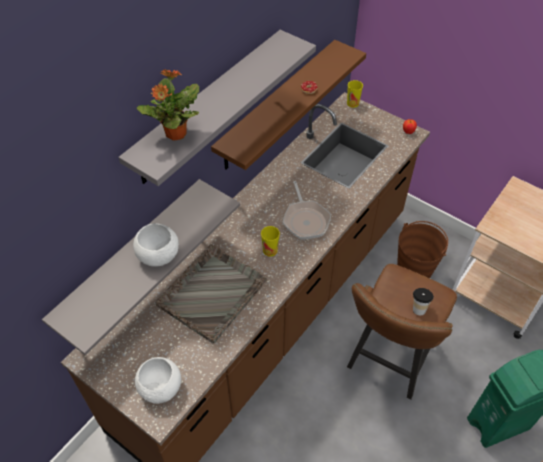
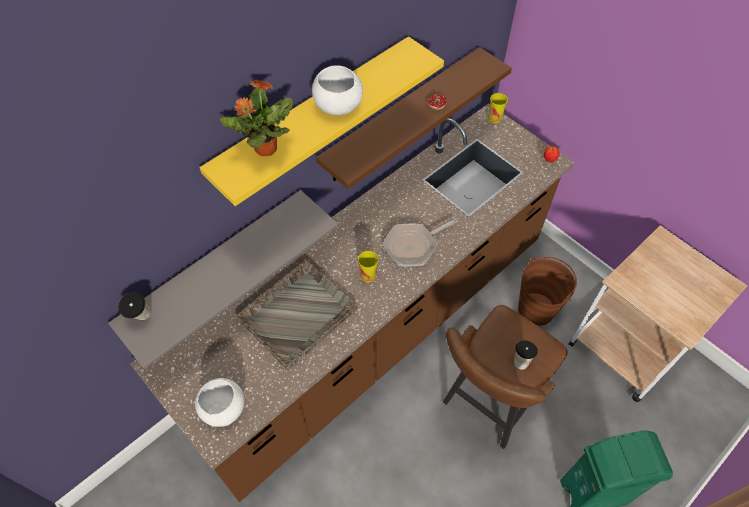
camera: 10 degrees right, 5 degrees up
(73, 310) = (141, 318): none -> cup
(158, 256) = (239, 272): white bowl -> white bowl (337, 106)
(208, 107) = (314, 117): grey shelf -> yellow shelf
(305, 220) = (413, 246): frying pan -> frying pan turned 60 degrees clockwise

